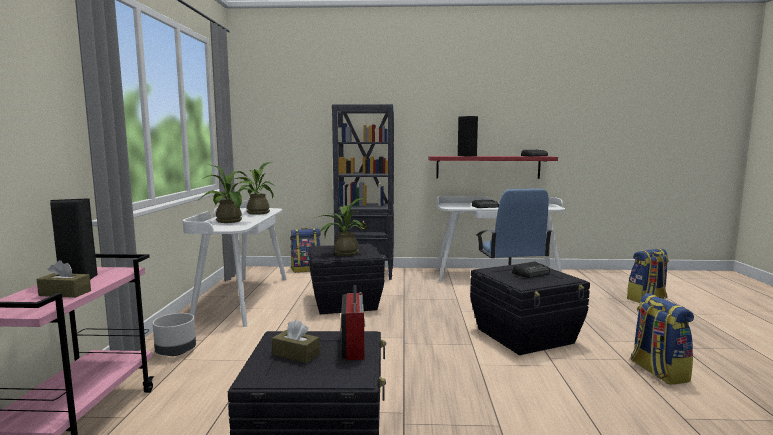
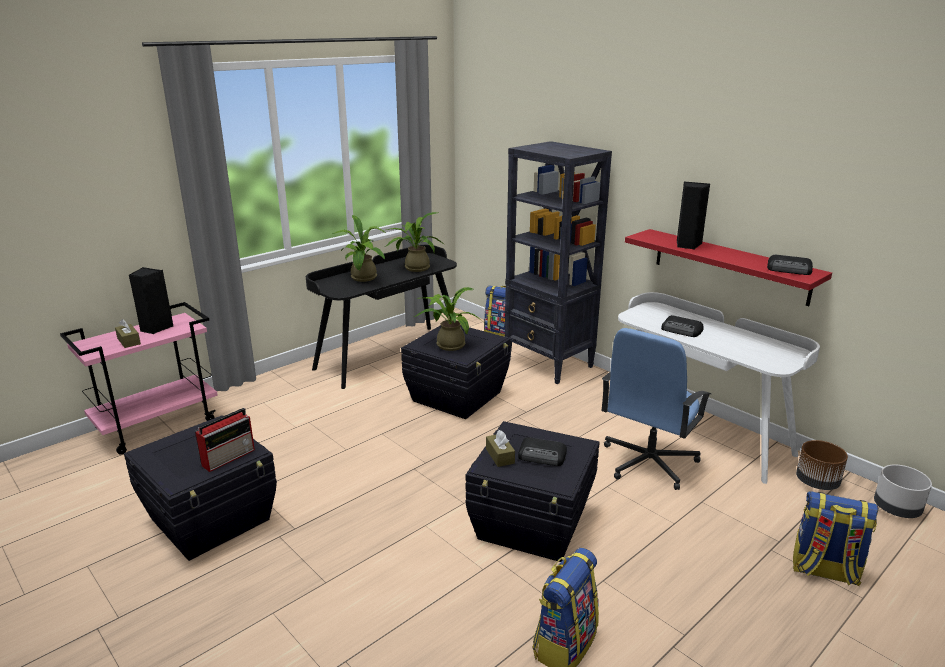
camera: 45 degrees right, 15 degrees up
(176, 352) = (268, 393): grey planter -> grey planter (896, 509)
(242, 299) = (389, 355): white desk -> black desk
(296, 354) = (192, 445): brown tissue box -> brown tissue box (500, 456)
(576, 276) = (817, 483): none -> brown planter

